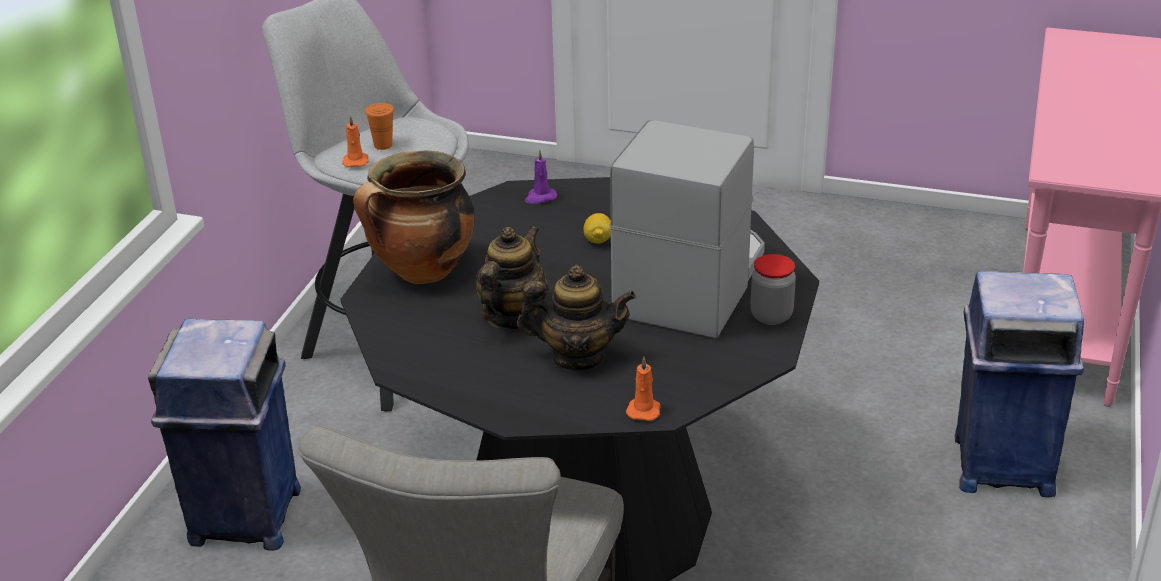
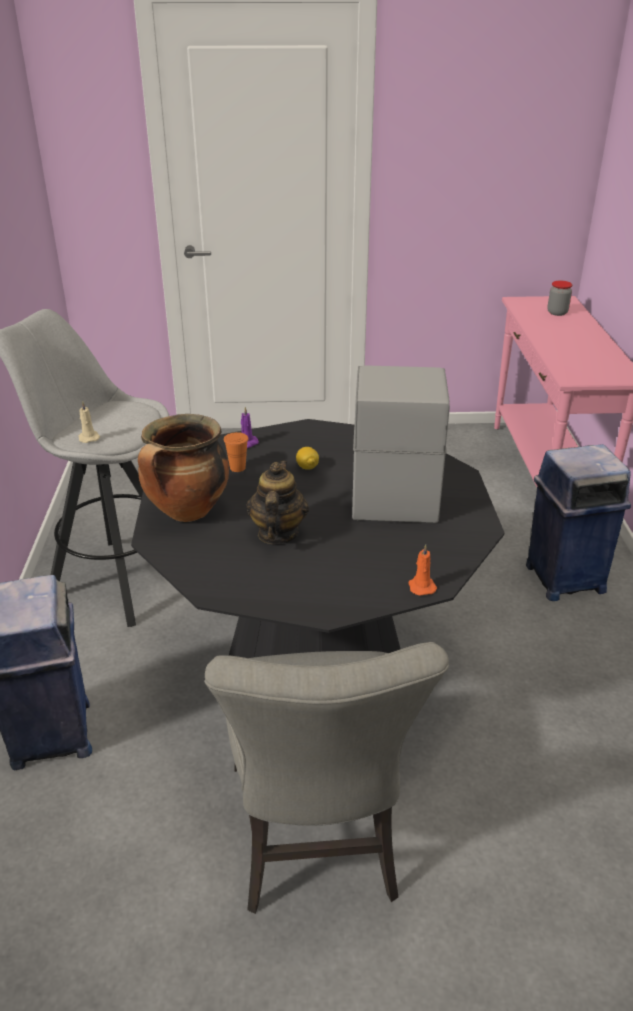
camera: 20 degrees left, 0 degrees up
(356, 161) = (88, 437): orange candle -> beige candle
(383, 145) = (104, 423): orange cup -> orange cup (237, 468)
(578, 356) = (346, 555): teapot -> none
(771, 316) = (464, 500): jar -> jar (557, 313)

